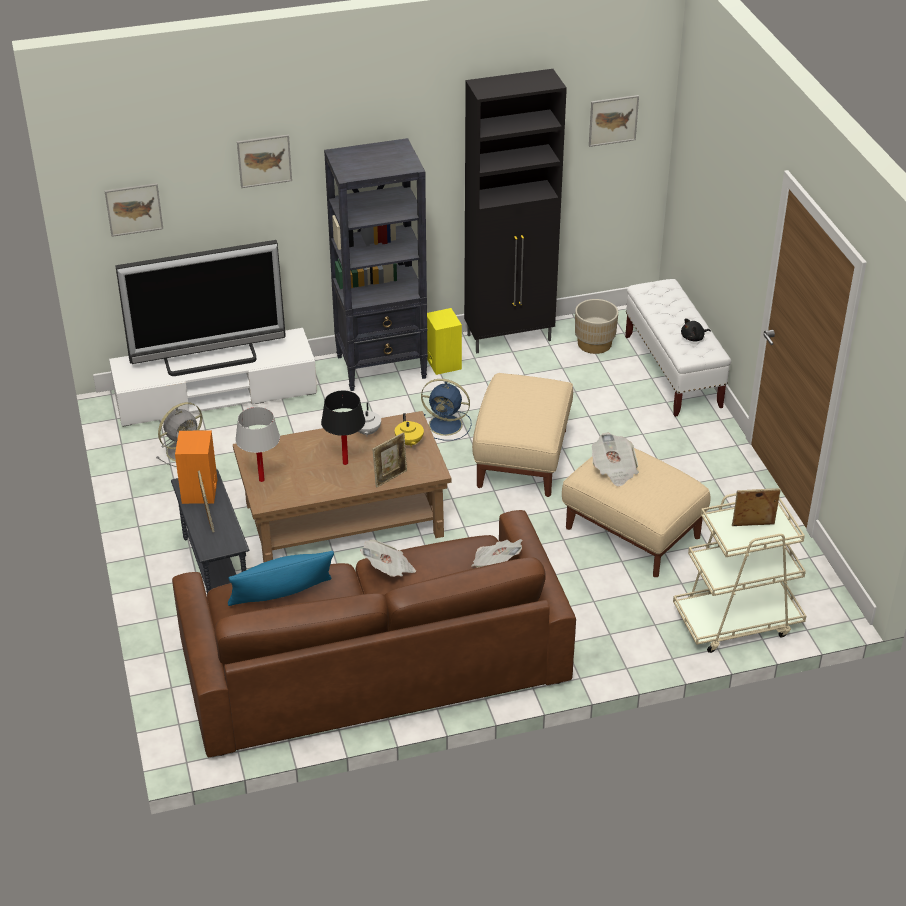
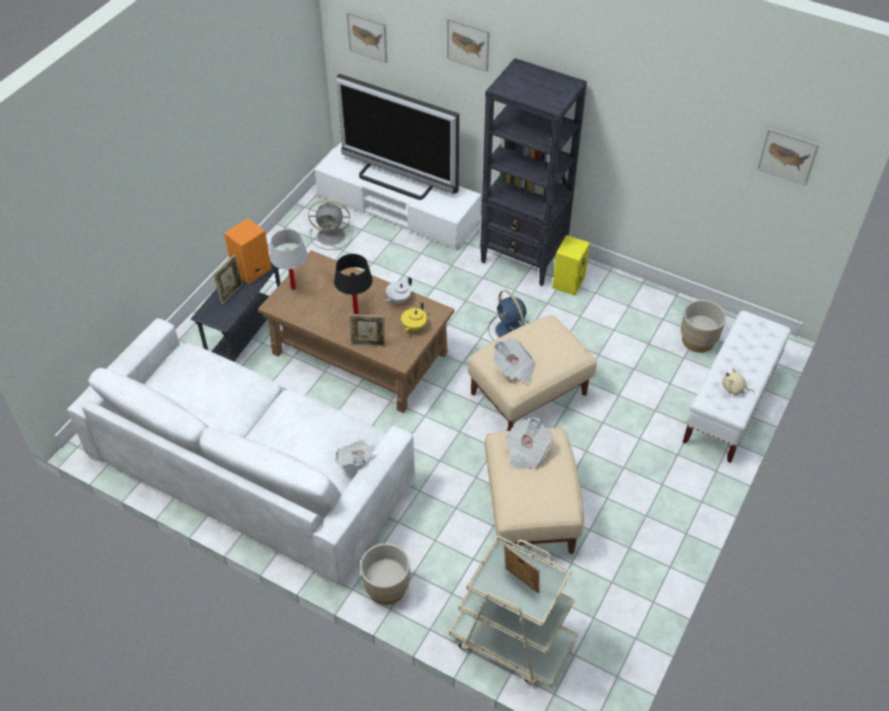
camera: 45 degrees right, 10 degrees up
(282, 596) = (207, 379): blue pillow -> none
(373, 661) = (250, 467): brown sofa -> white sofa
(388, 569) = (288, 410): newspaper -> newspaper (514, 369)
(510, 338) = (641, 294): black cabinet -> none
(603, 657) = (386, 587): none -> beige planter
(693, 338) = (734, 389): black plush toy -> beige plush toy

